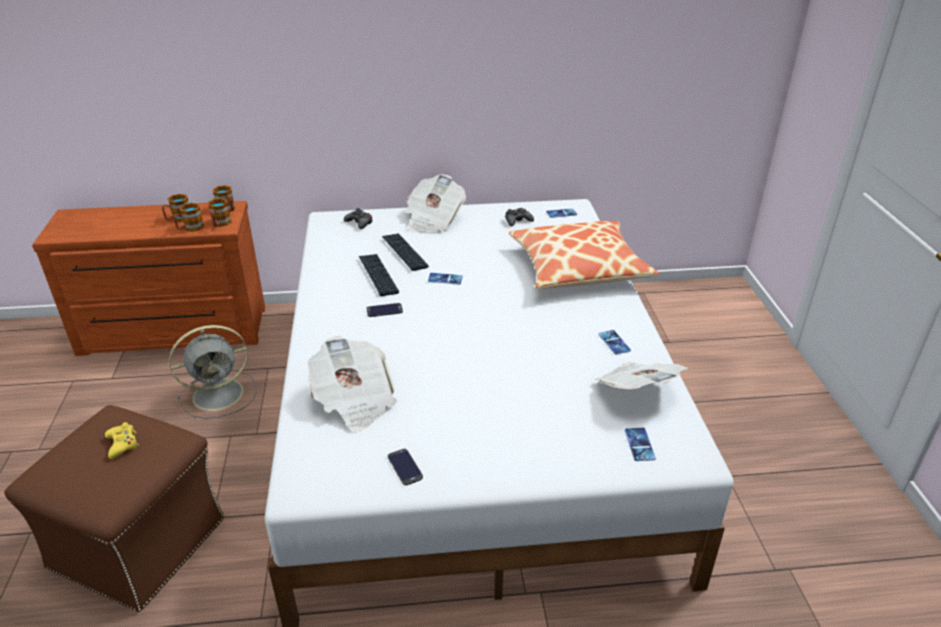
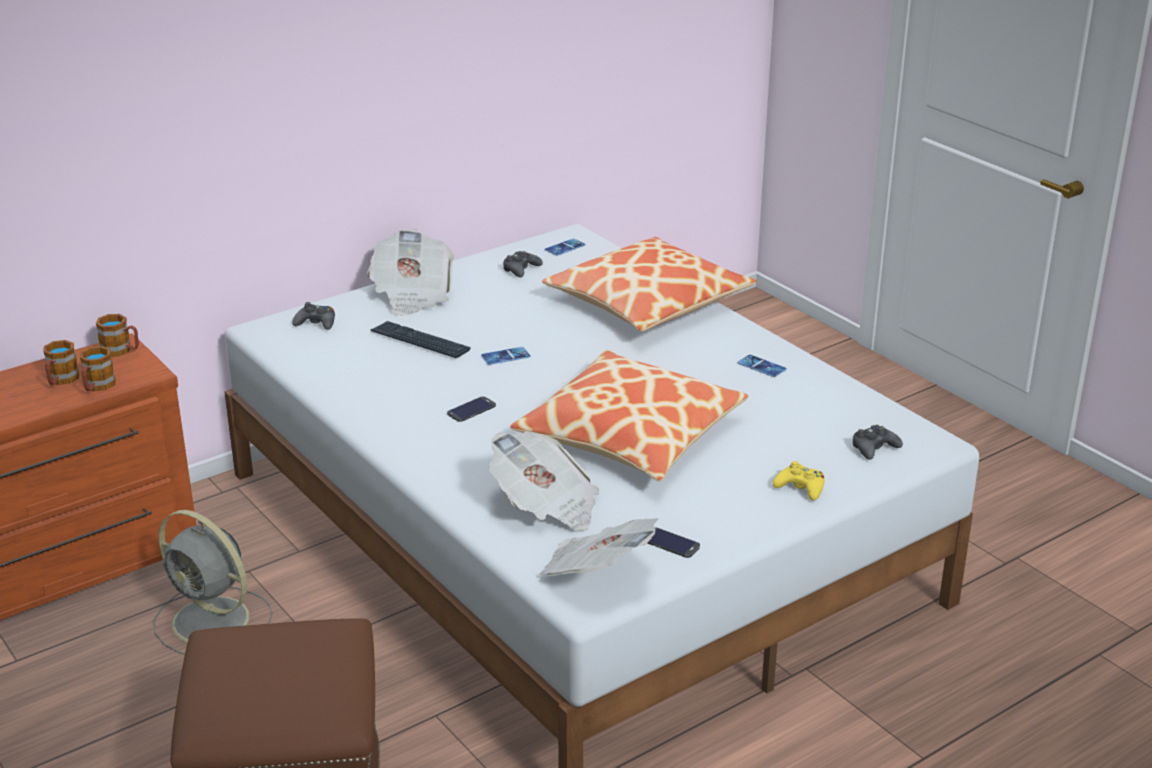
camera: 30 degrees left, 5 degrees down
(122, 444) = (282, 655): yellow game controller -> yellow game controller (800, 488)
(220, 224) = (135, 370): mug -> none
(220, 394) = (213, 622): grey fan -> grey fan turned 90 degrees clockwise
(378, 275) = (417, 375): keyboard -> none
(466, 365) = (631, 434): none -> pillow
(637, 391) = (827, 404): newspaper -> newspaper (597, 573)
(639, 444) = (874, 448): phone -> black game controller

